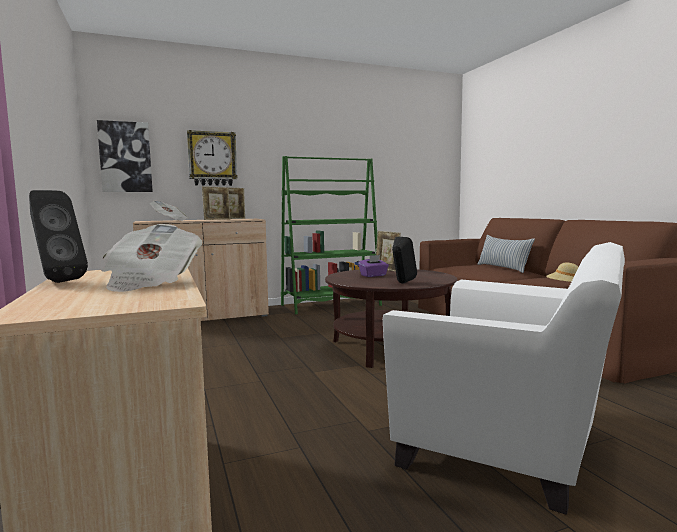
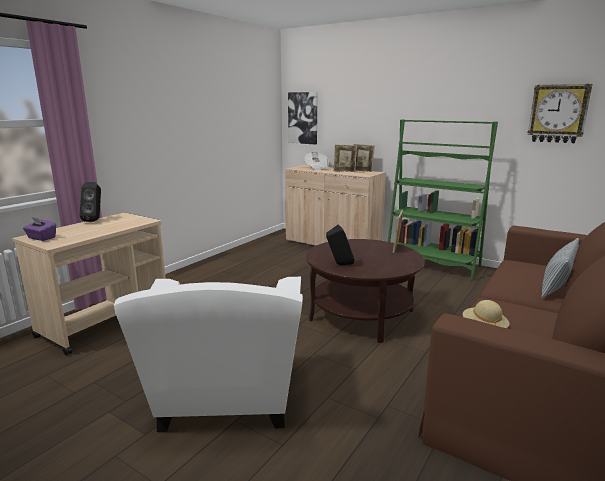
camera: 55 degrees right, 10 degrees up
(150, 282) = (98, 230): newspaper -> none
(212, 158) = (358, 119): wall clock -> wall clock (558, 113)
(373, 275) = (360, 250): purple tissue box -> purple tissue box (41, 238)

